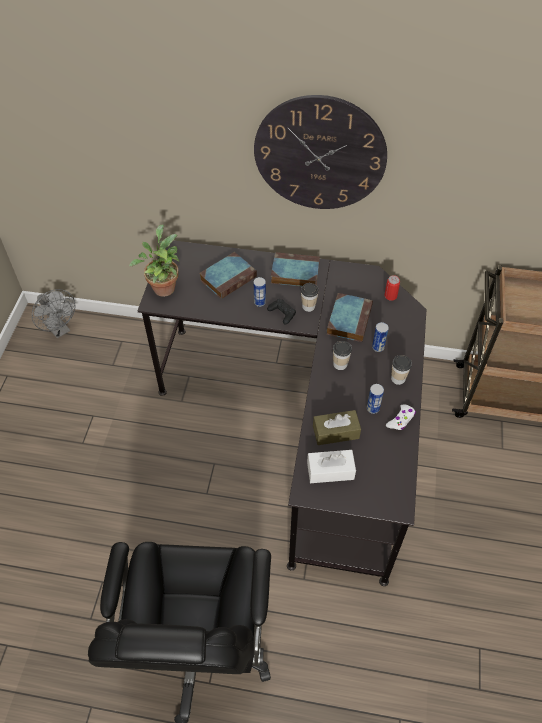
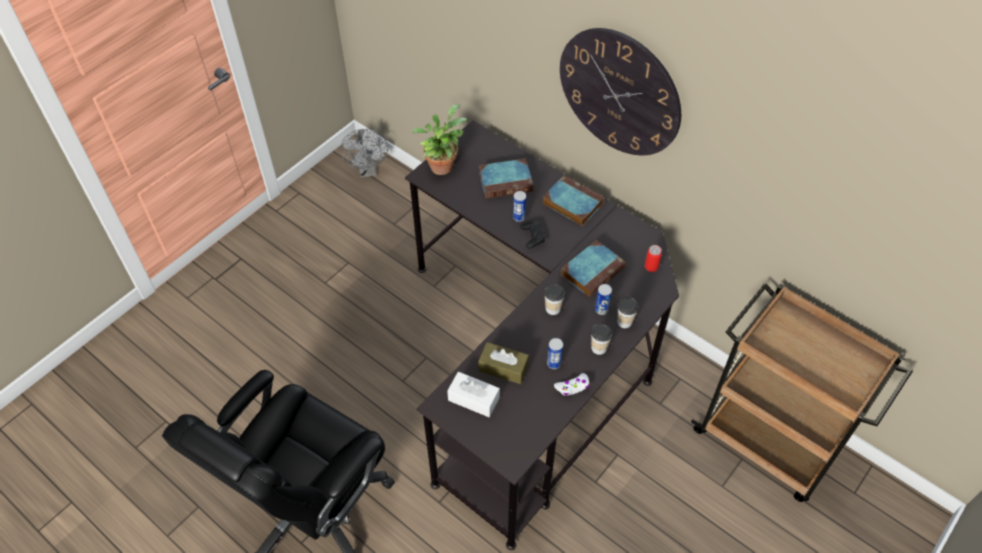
camera: 30 degrees right, 0 degrees up
(308, 306) = (562, 241): cup -> cup (624, 322)

